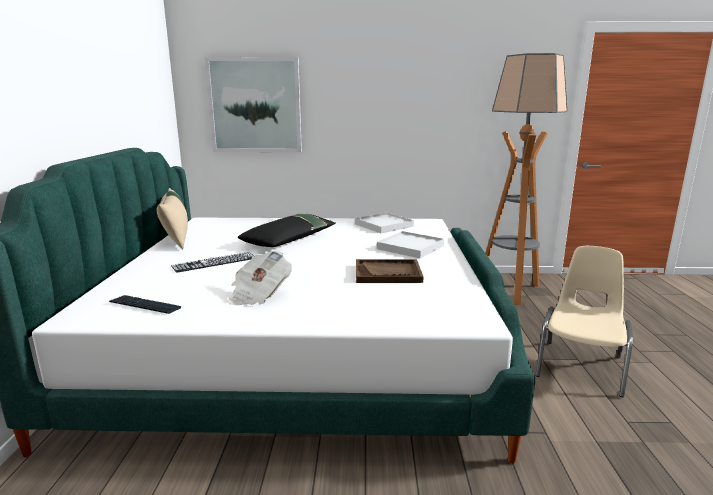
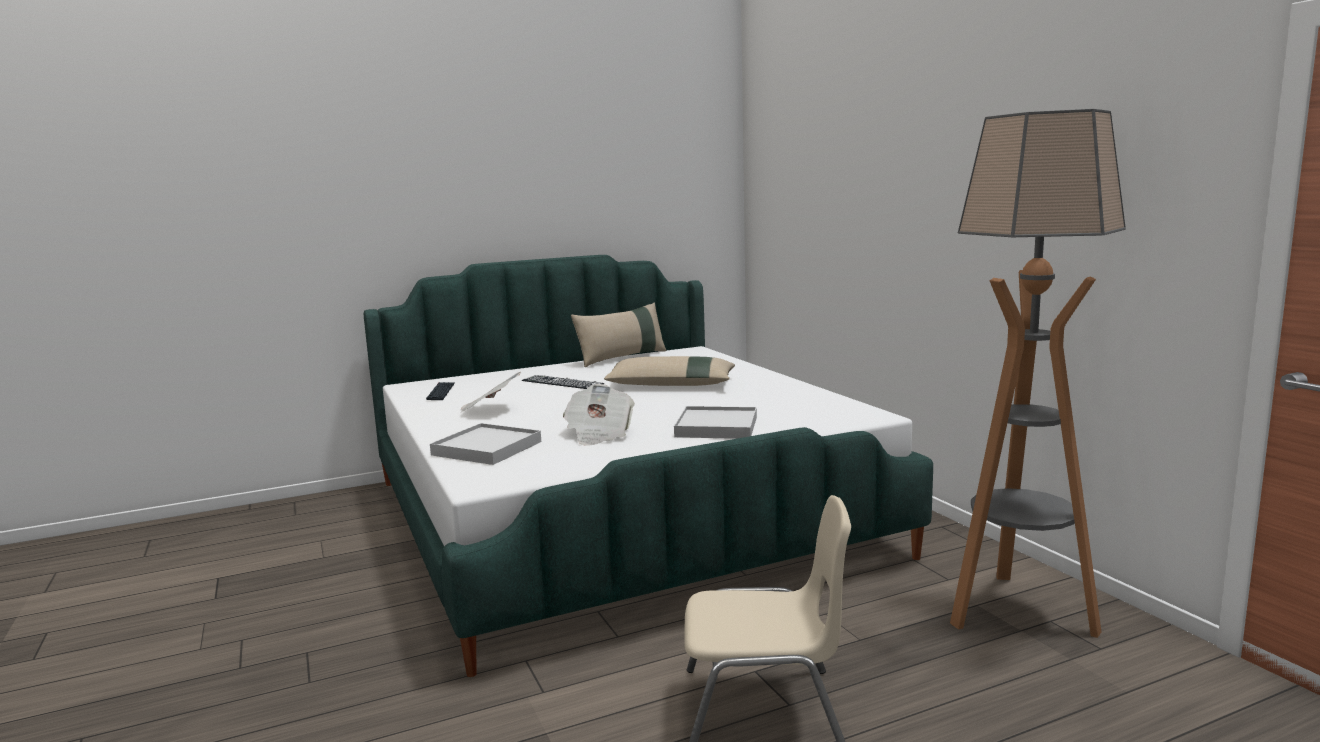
camera: 65 degrees right, 5 degrees down
(255, 105) = (798, 207): picture -> none
(290, 239) = (671, 385): black pillow -> beige pillow
(384, 225) = (804, 402): white tray -> white tray (487, 448)
(388, 273) = (599, 434): brown tray -> newspaper

